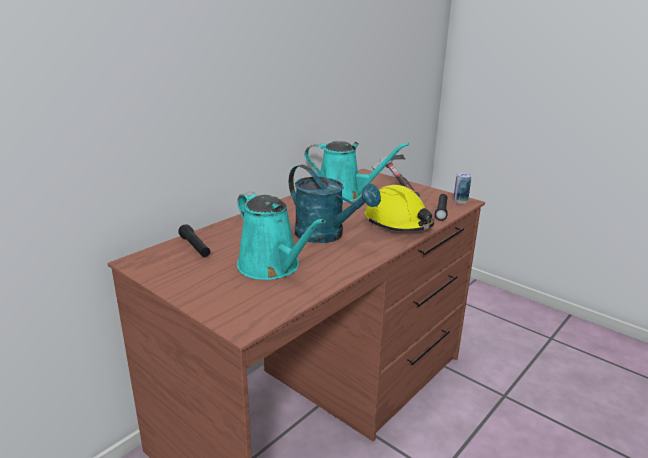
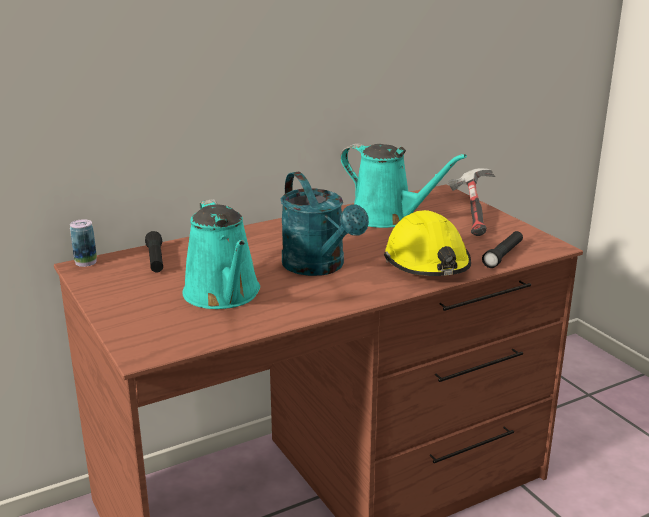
camera: 20 degrees right, 0 degrees up
(460, 201) = (545, 245): can -> can (86, 262)

